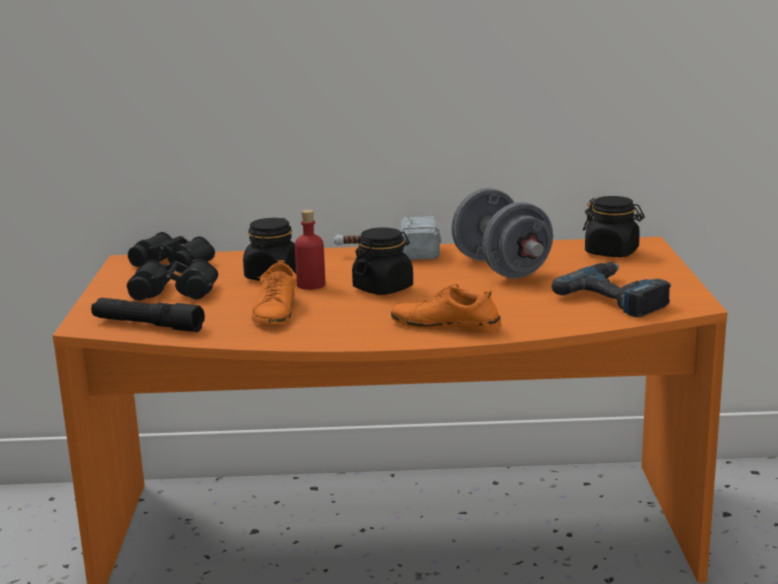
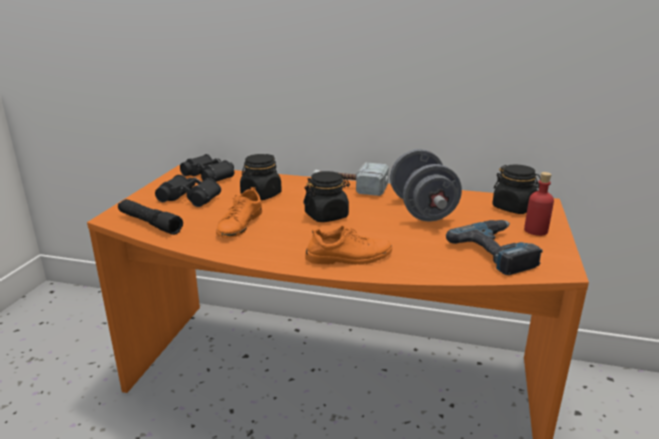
camera: 15 degrees right, 5 degrees up
(311, 285) = (280, 205): red bottle -> red bottle (536, 230)
(445, 325) = (349, 257): orange shoe -> orange shoe turned 135 degrees clockwise

